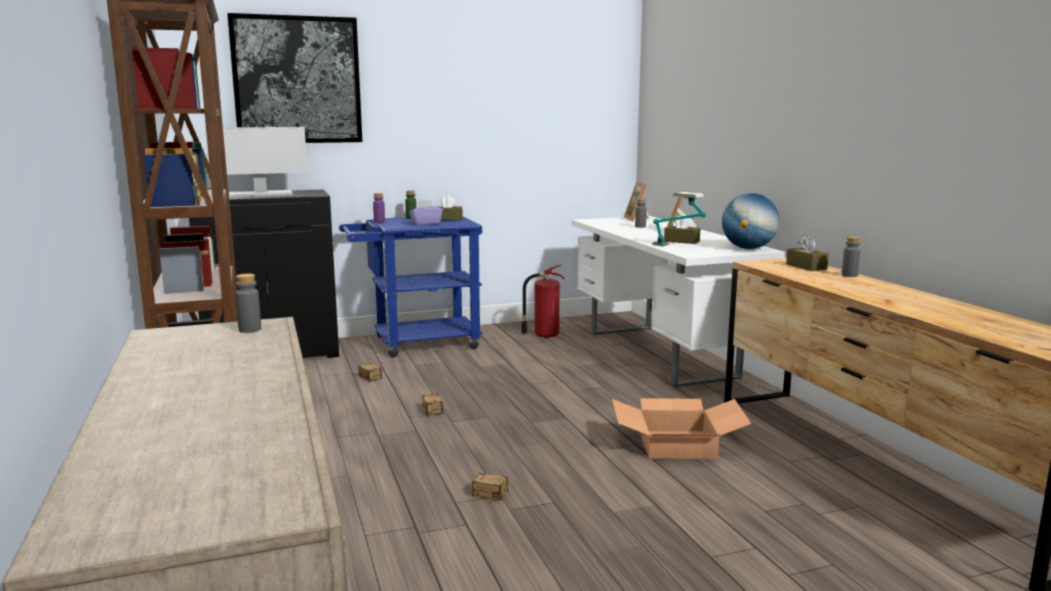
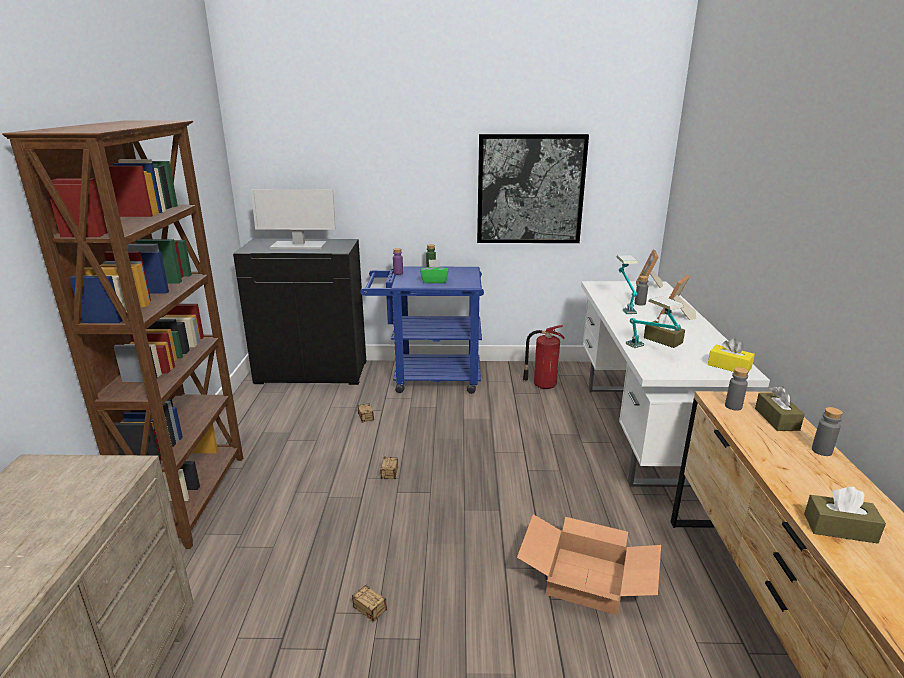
camera: 20 degrees right, 10 degrees up
(250, 329) = (99, 476): grey bottle -> grey bottle (733, 406)
(297, 80) = (335, 142): picture -> picture (530, 189)
(426, 223) = (434, 281): purple tissue box -> green tissue box
(448, 219) = (460, 274): brown tissue box -> brown tissue box (839, 528)
(627, 228) = (624, 306): none -> table lamp
(748, 248) = (729, 366): globe -> yellow tissue box

